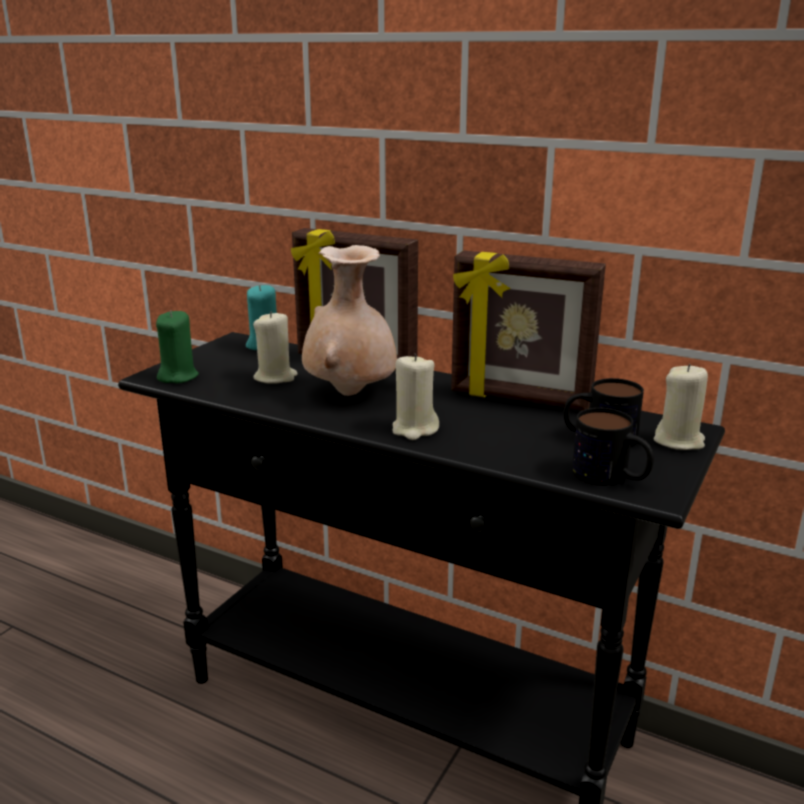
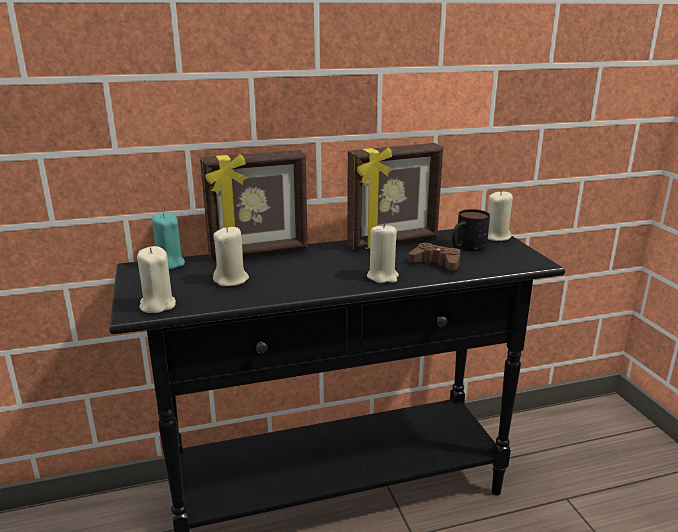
camera: 45 degrees left, 0 degrees up
(178, 376) = (157, 305): green candle -> beige candle
(350, 393) = (302, 272): beige vase -> none
(511, 440) = (436, 263): none -> brown game controller
(611, 477) = (509, 262): mug -> none

